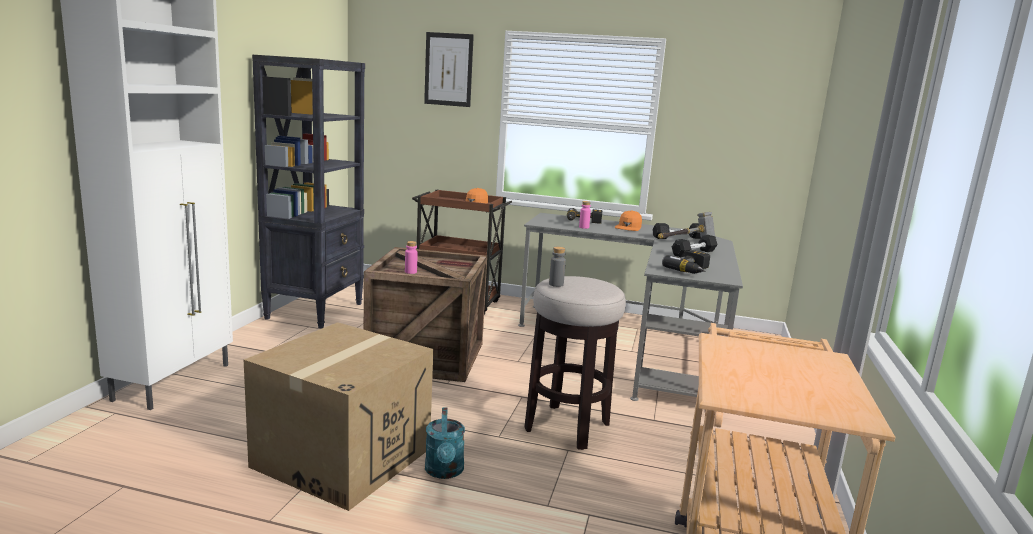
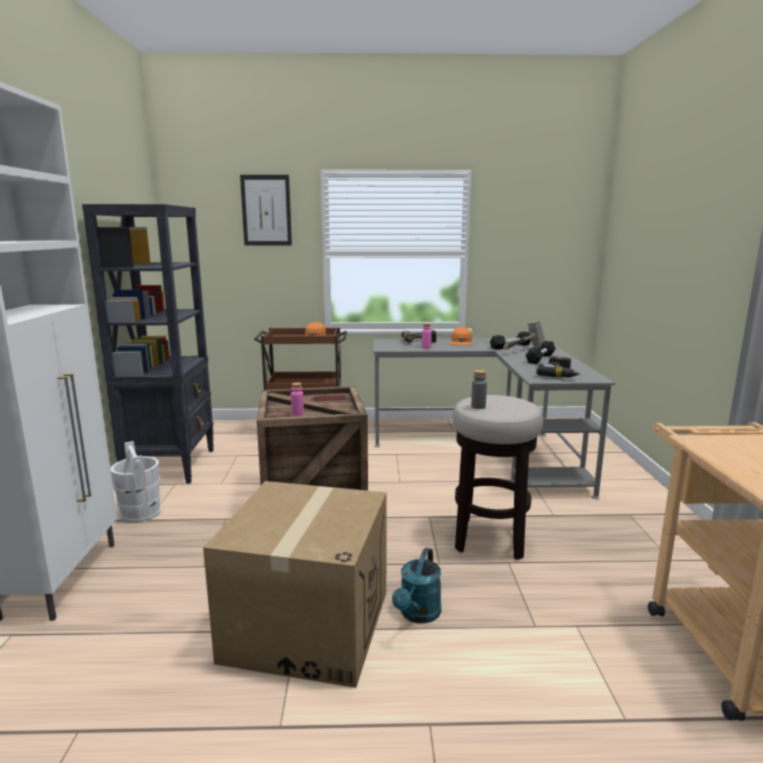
camera: 15 degrees left, 0 degrees up
(264, 345) = (141, 513): none -> white bucket
(444, 472) = (418, 615): turquoise watering can -> turquoise watering can turned 45 degrees clockwise

